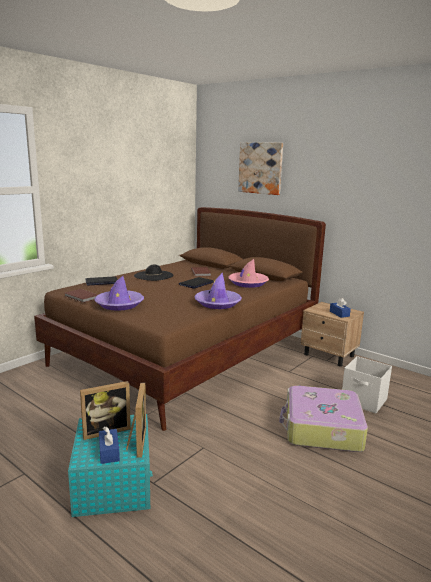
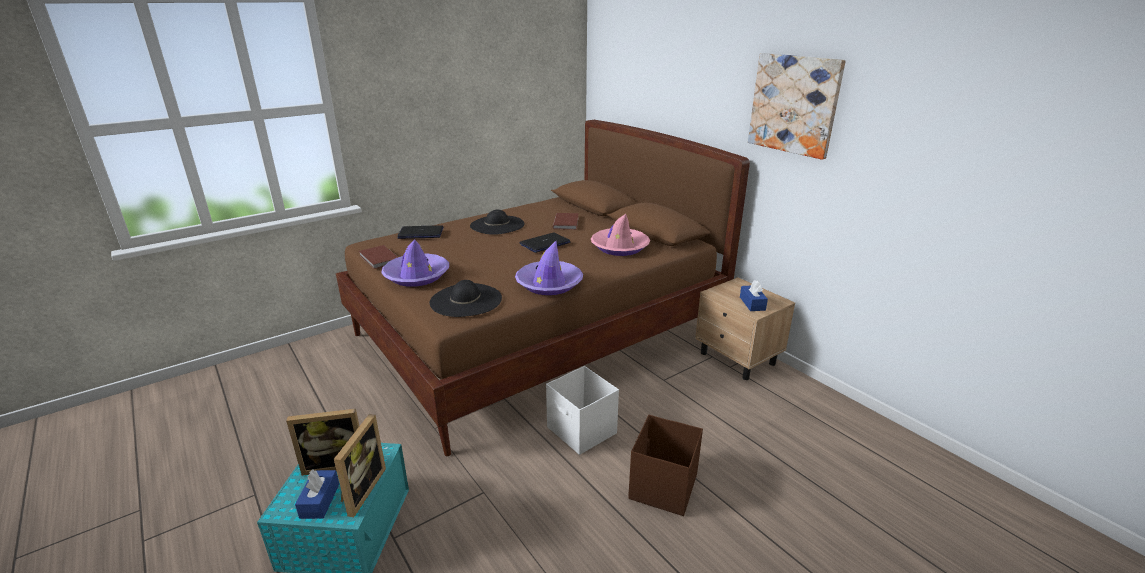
camera: 15 degrees right, 10 degrees up
(168, 314) = (466, 300): none -> black hat
(260, 168) = (667, 65): picture -> picture (794, 104)
(321, 429) = (662, 487): suitcase -> brown storage box
(364, 401) = (752, 448): white storage box -> white storage box (582, 431)

